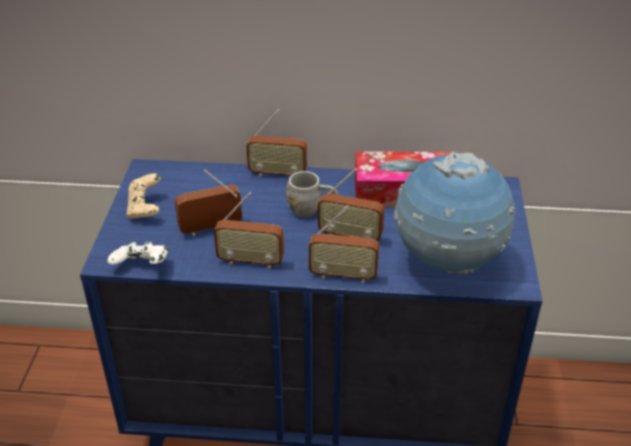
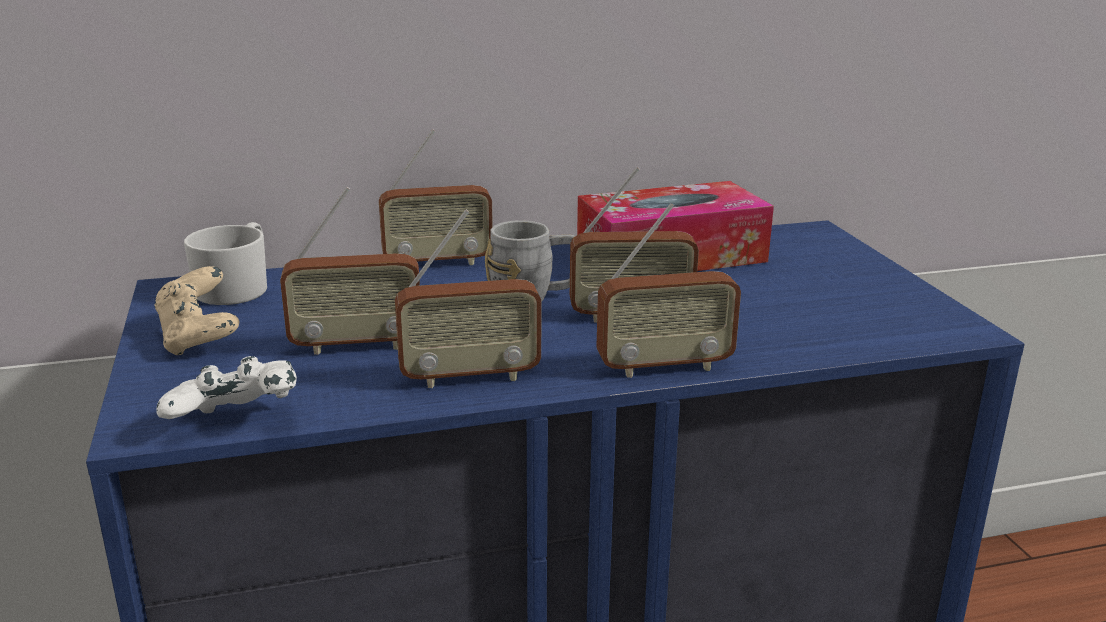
camera: 20 degrees left, 15 degrees down
(174, 174) = (237, 287): none -> white mug
(211, 228) = (356, 345): radio -> radio turned 150 degrees counterclockwise
(447, 262) = (826, 322): globe -> none

